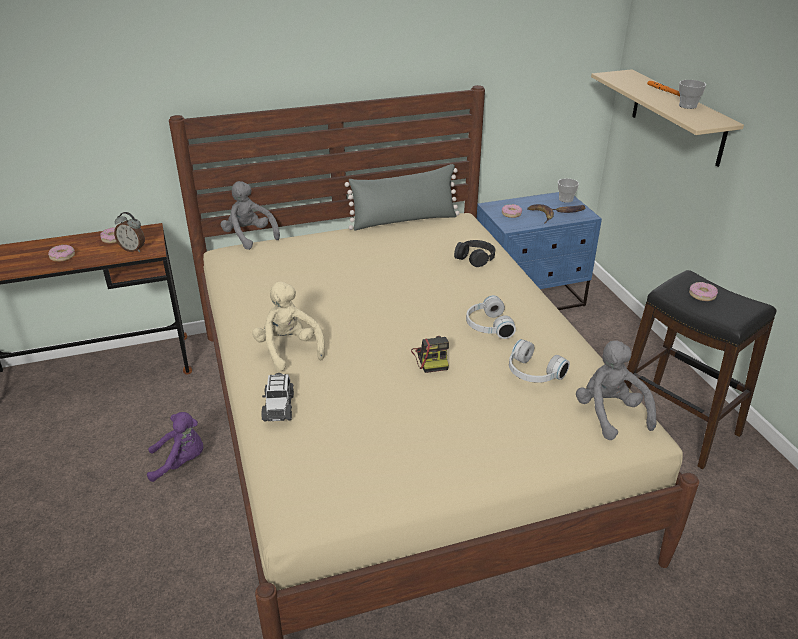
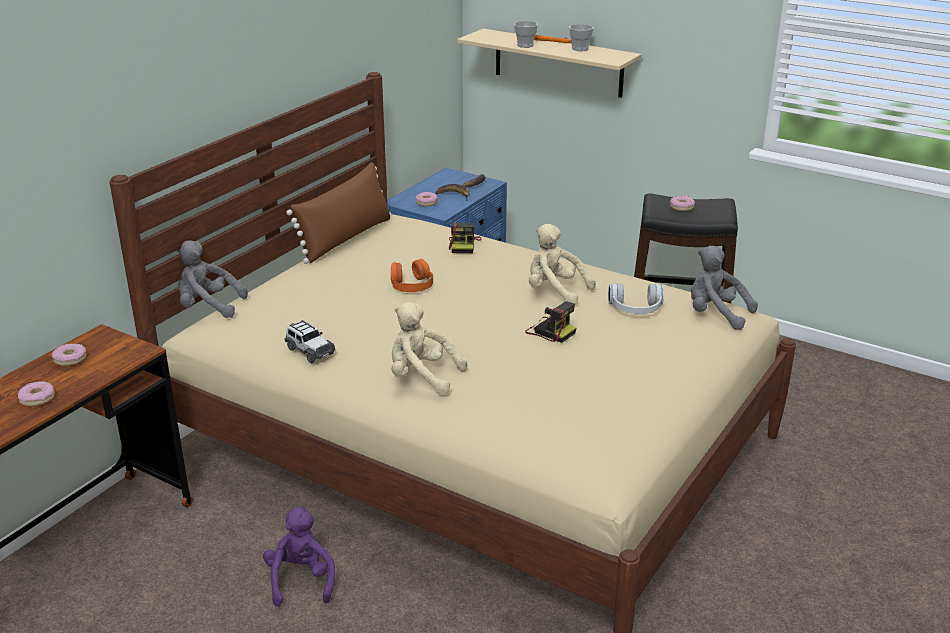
camera: 40 degrees left, 5 degrees down
(133, 249) = (117, 359): alarm clock -> none
(181, 462) = (301, 580): purple plush toy -> purple plush toy turned 45 degrees counterclockwise
(278, 406) = (485, 419): toy car -> toy car (309, 351)
(389, 273) = (411, 284): none -> orange headphones
(404, 221) = (345, 238): grey pillow -> brown pillow
(475, 257) = (464, 245): black headphones -> camera
(487, 326) = (555, 291): white headphones -> beige plush toy
(565, 199) = (455, 175): cup -> cup (525, 45)

